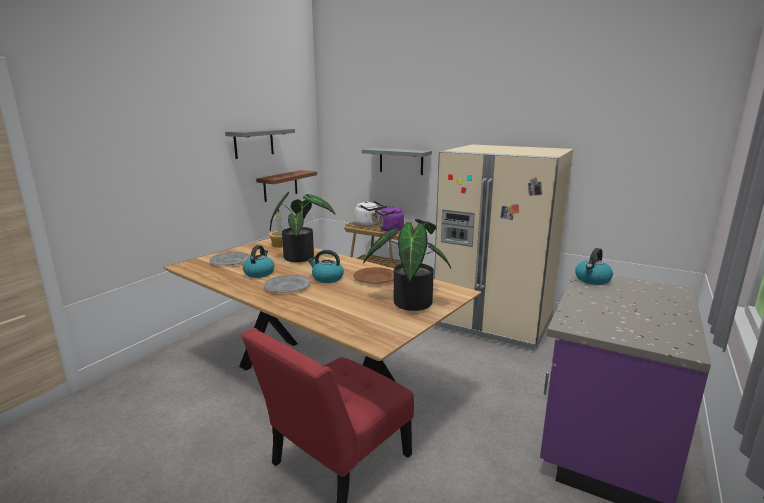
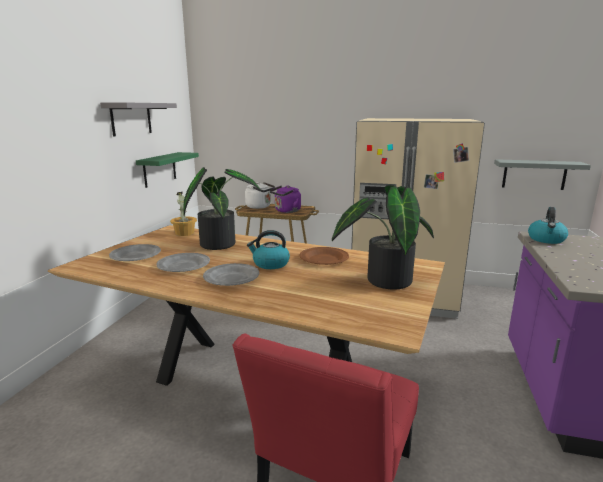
camera: 15 degrees left, 0 degrees up
(259, 273) = (183, 266): kettle -> grey plate
(280, 185) = (159, 169): brown shelf -> green shelf
(401, 161) = (290, 139): grey shelf -> grey shelf (534, 174)

